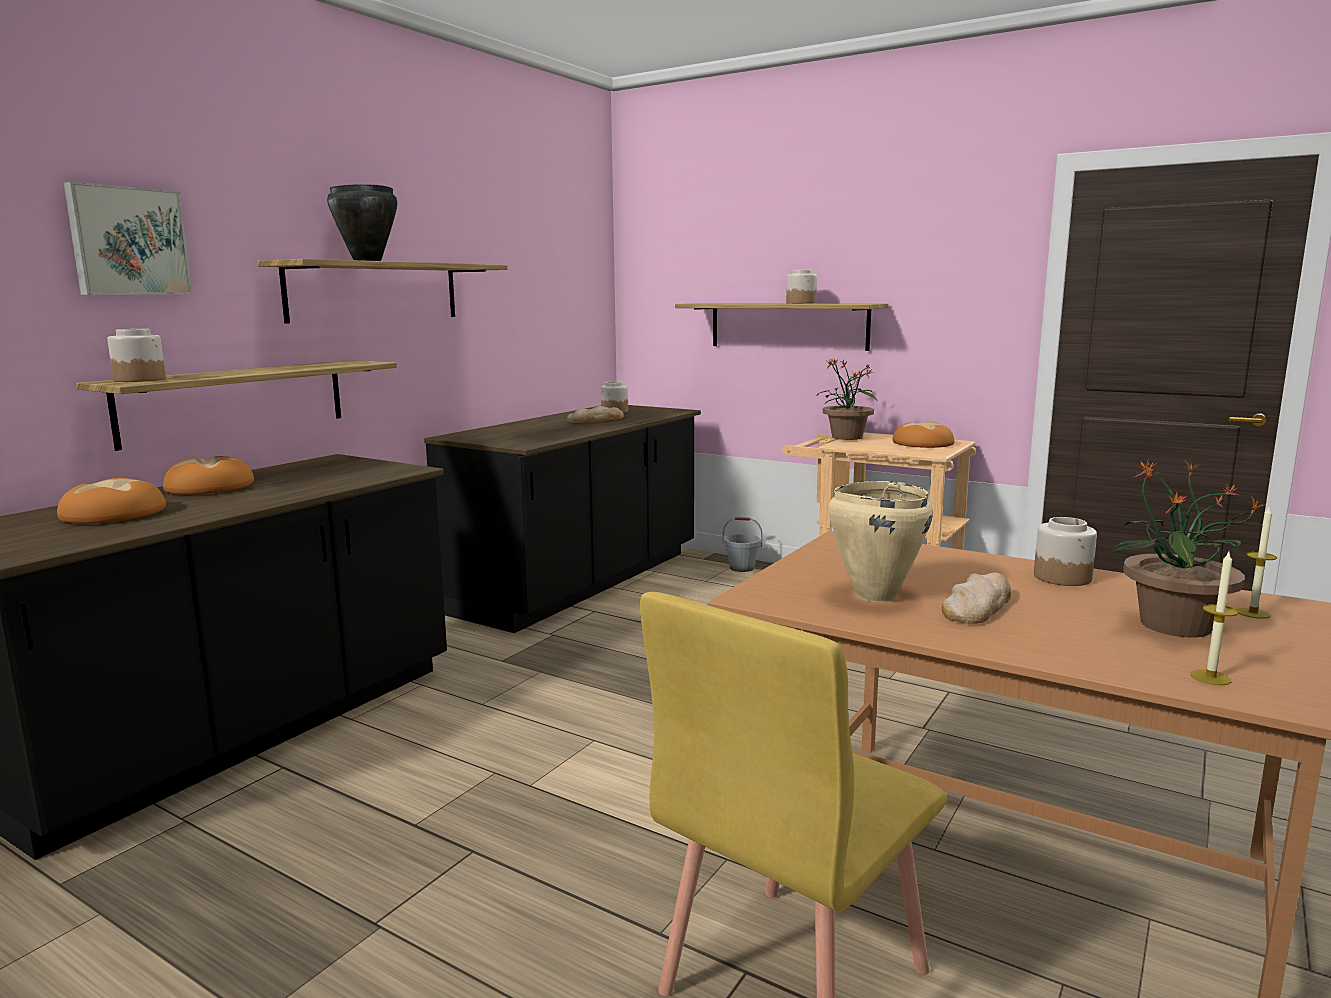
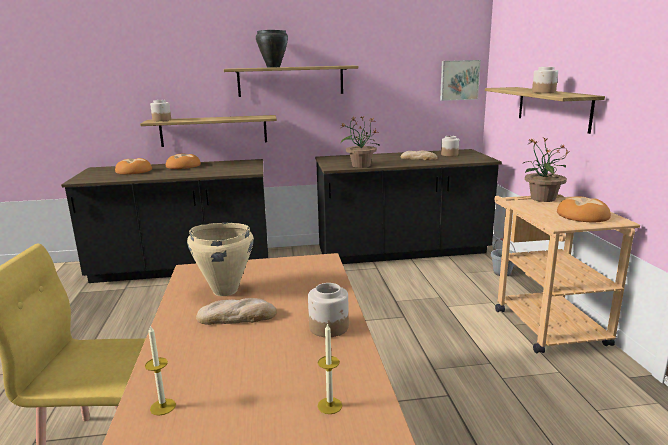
camera: 50 degrees right, 5 degrees up
(128, 241) = (168, 63): picture -> picture (459, 80)
(1172, 625) = (261, 379): potted plant -> potted plant (360, 165)

